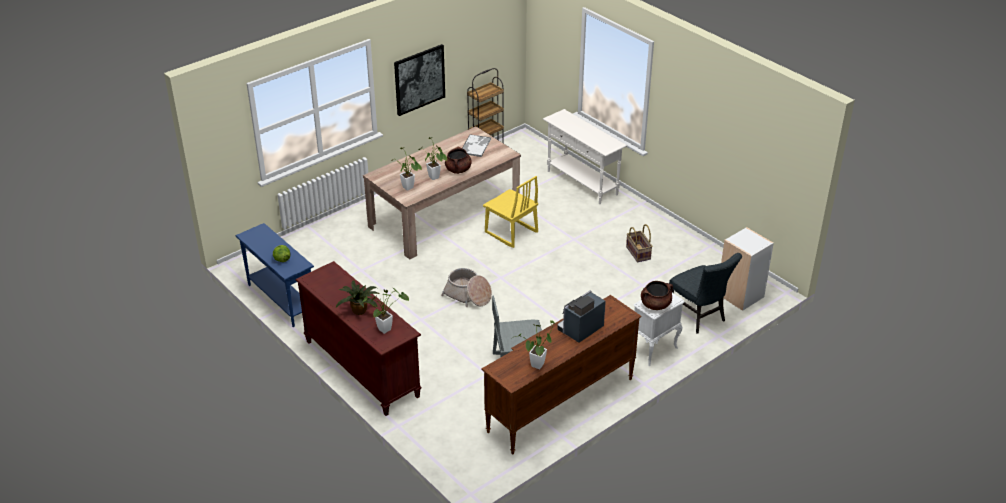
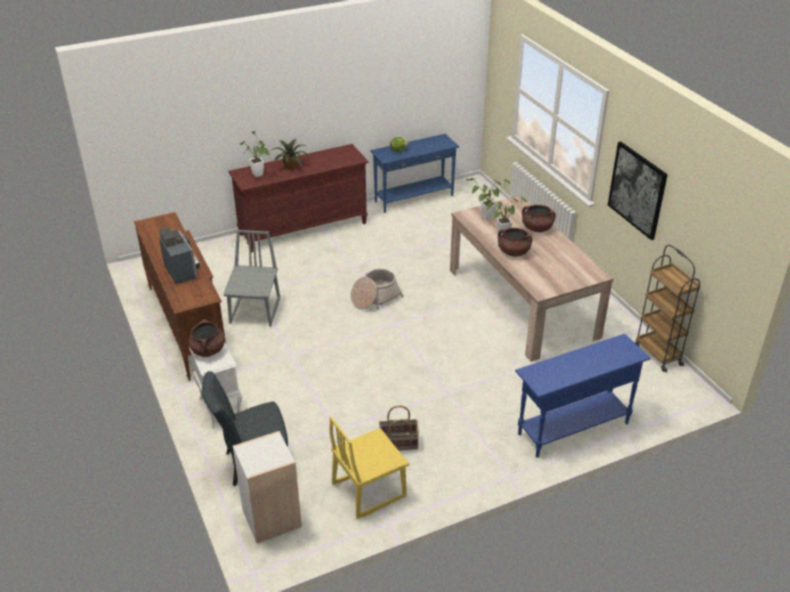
camera: 105 degrees right, 0 degrees up
(417, 162) = (537, 228): none -> brown cooking pot
(475, 146) = (564, 271): tray -> none
(511, 233) = (475, 345): yellow chair -> yellow chair (368, 489)
(536, 367) = (153, 238): potted plant -> none
(582, 183) = (572, 428): white console table -> blue console table

